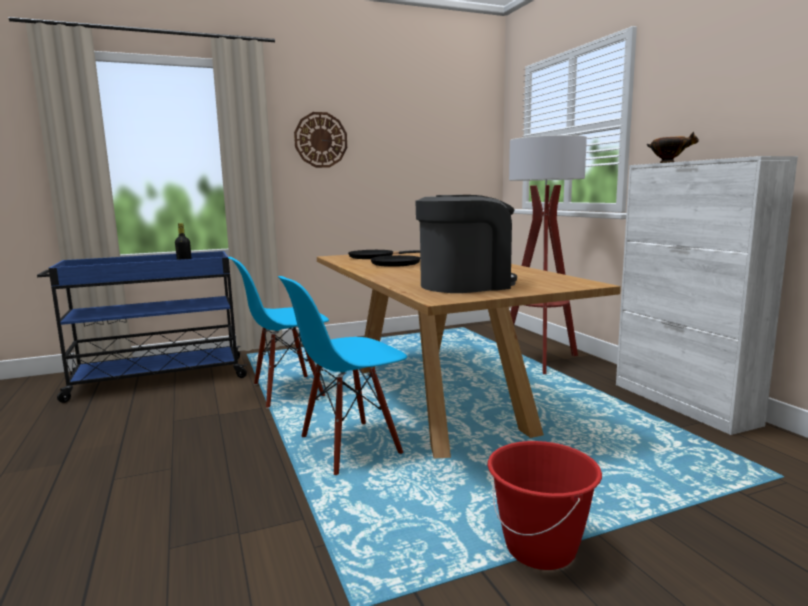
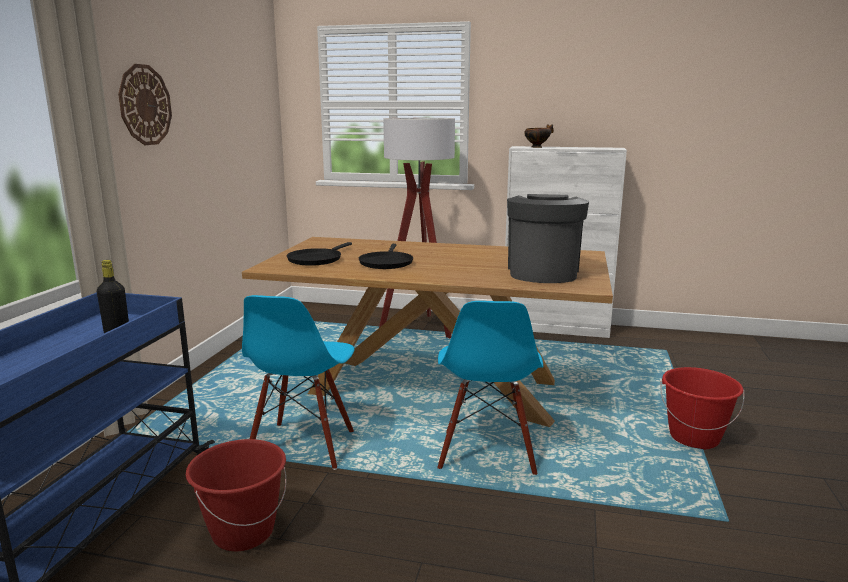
camera: 55 degrees left, 5 degrees up
(174, 410) = (243, 532): none -> red bucket

